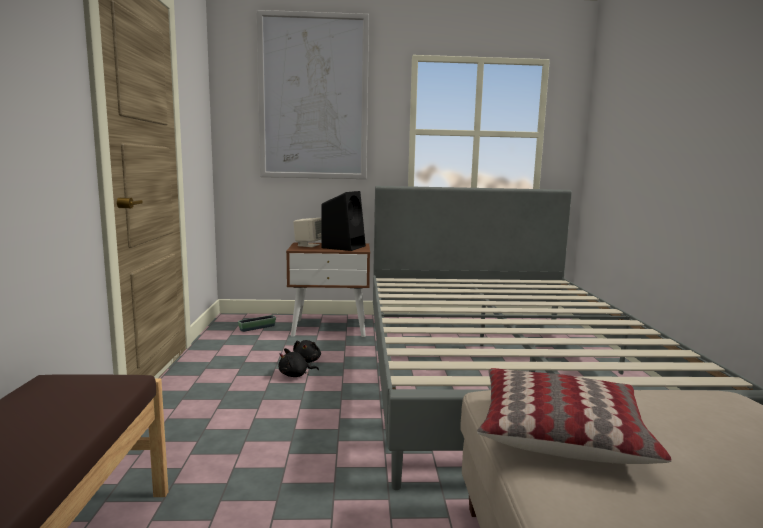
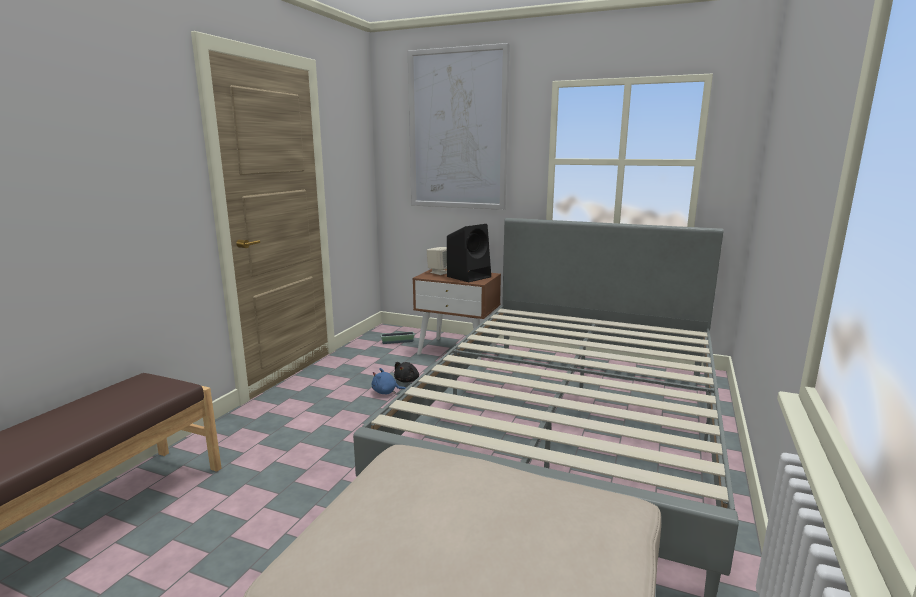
camera: 25 degrees right, 5 degrees up
(295, 375) = (386, 392): black plush toy -> blue plush toy
(560, 431) = (396, 497): pillow -> none

